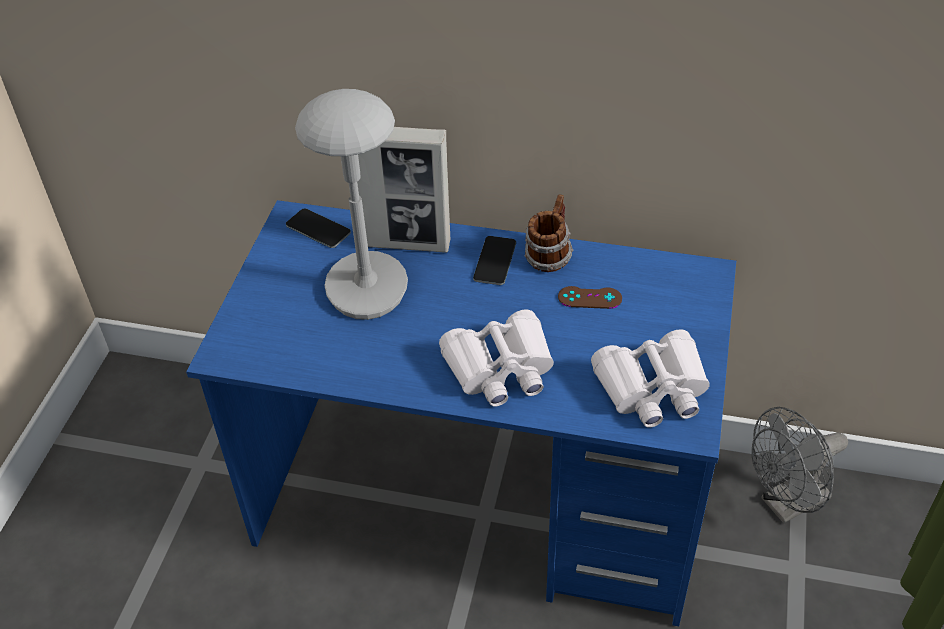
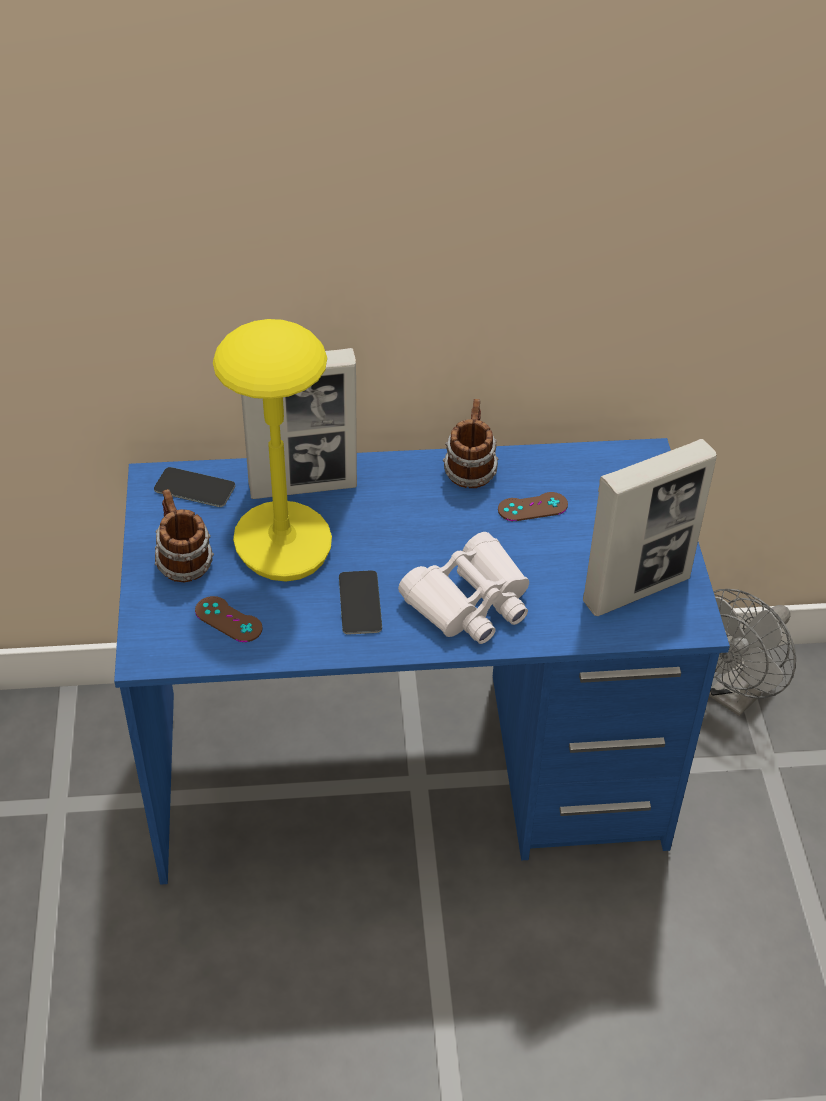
camera: 20 degrees left, 0 degrees up
(281, 287) = (183, 562): none -> mug
(296, 341) = (228, 619): none -> brown game controller
(366, 288) = (282, 545): grey table lamp -> yellow table lamp
(495, 261) = (413, 486): phone -> phone (360, 603)
(652, 388) = (636, 590): white binoculars -> picture frame

